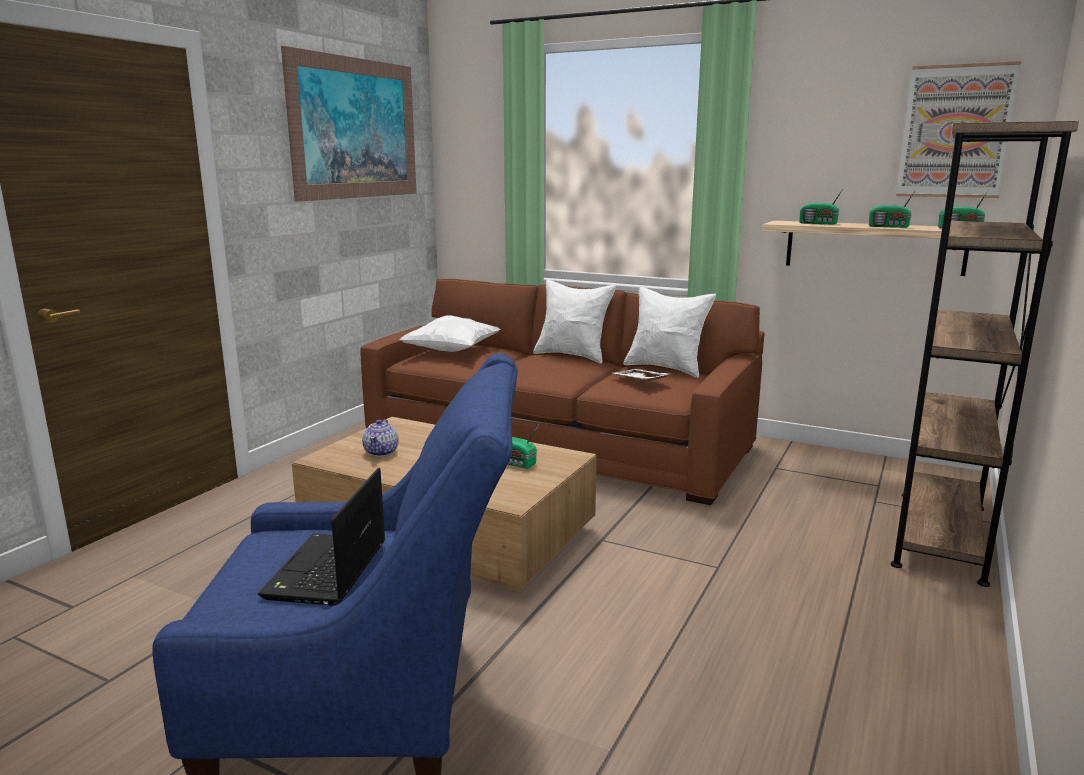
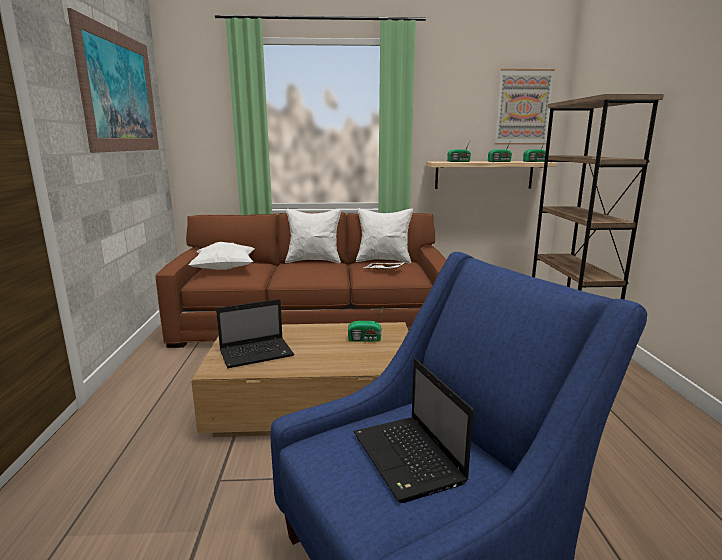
camera: 30 degrees left, 0 degrees up
(381, 452) = (258, 353): teapot -> laptop

